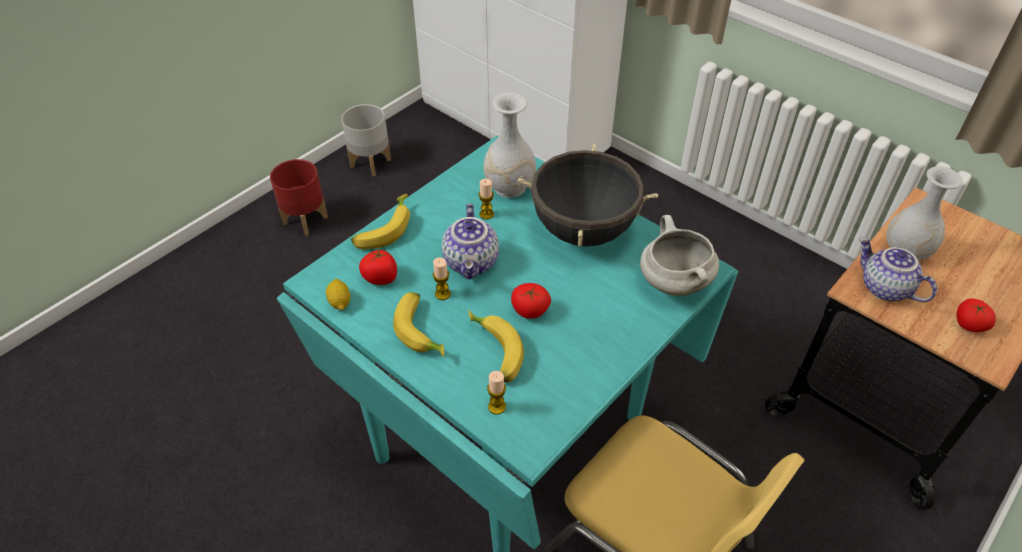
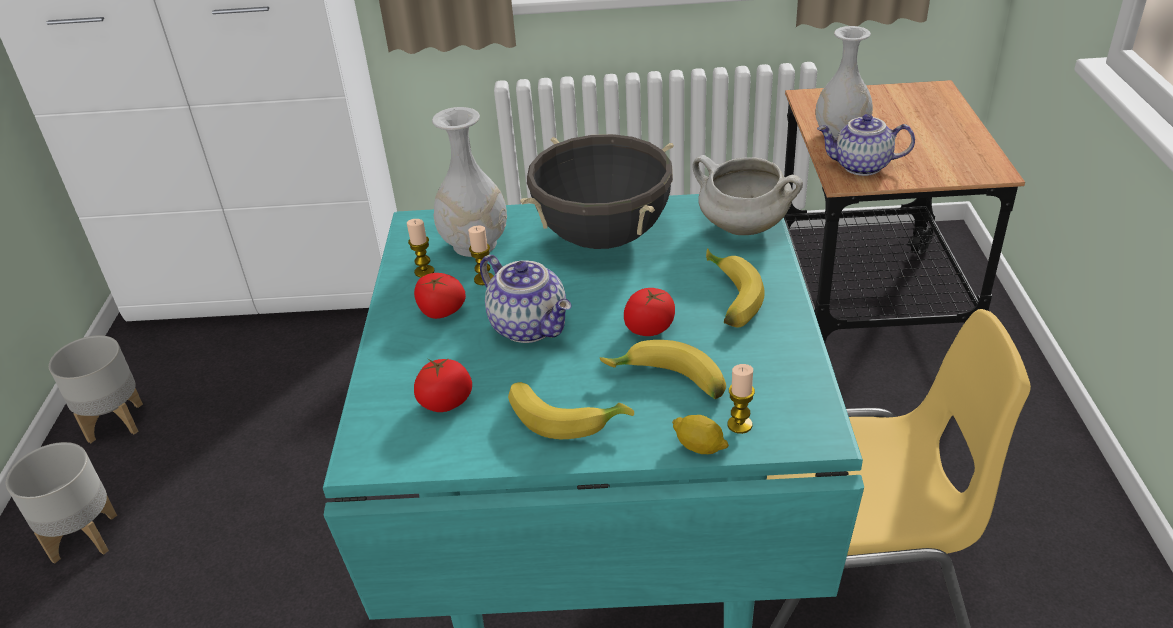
camera: 40 degrees left, 10 degrees down
(304, 220) = (83, 538): red planter -> grey planter
(340, 302) = (428, 455): lemon -> lemon (699, 447)
(383, 229) = (382, 359): banana -> banana (727, 298)
(442, 294) = (539, 371): candle -> candle (424, 271)
(968, 325) = (947, 157): tomato -> tomato (441, 312)

